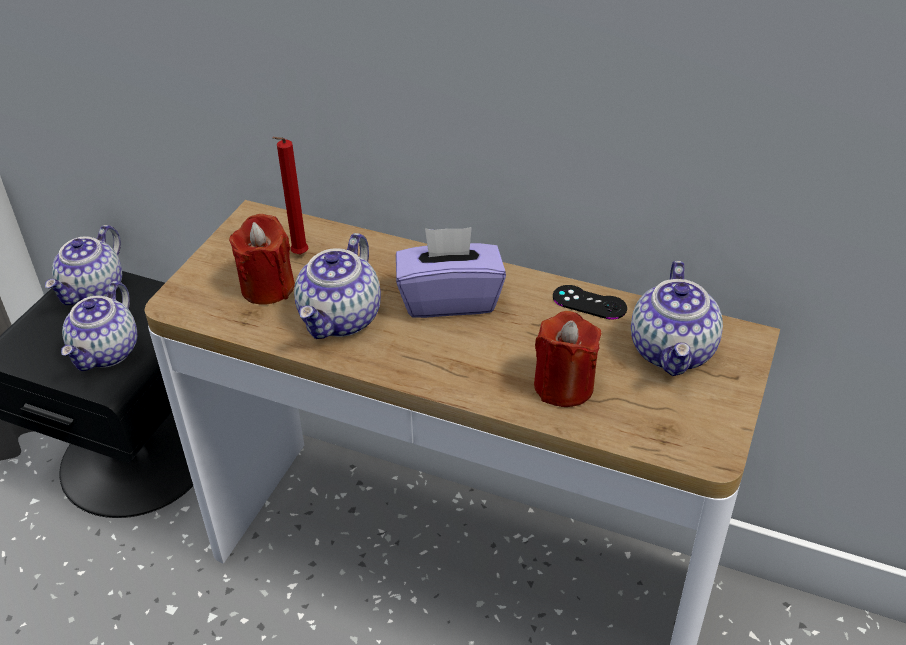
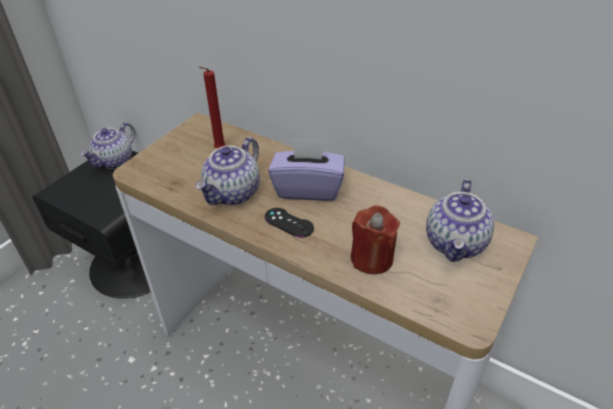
camera: 10 degrees right, 0 degrees up
(107, 353) = (110, 199): teapot -> none
(267, 287) = (193, 167): red candle -> none
(589, 302) = (403, 202): black game controller -> black game controller (289, 222)

